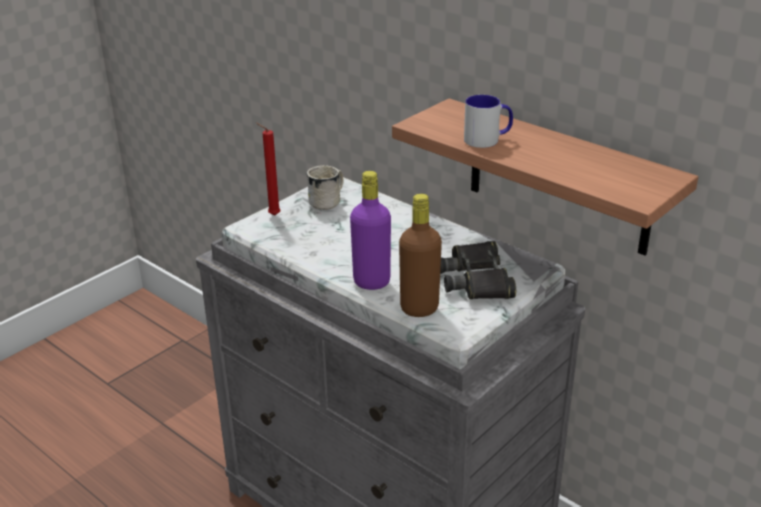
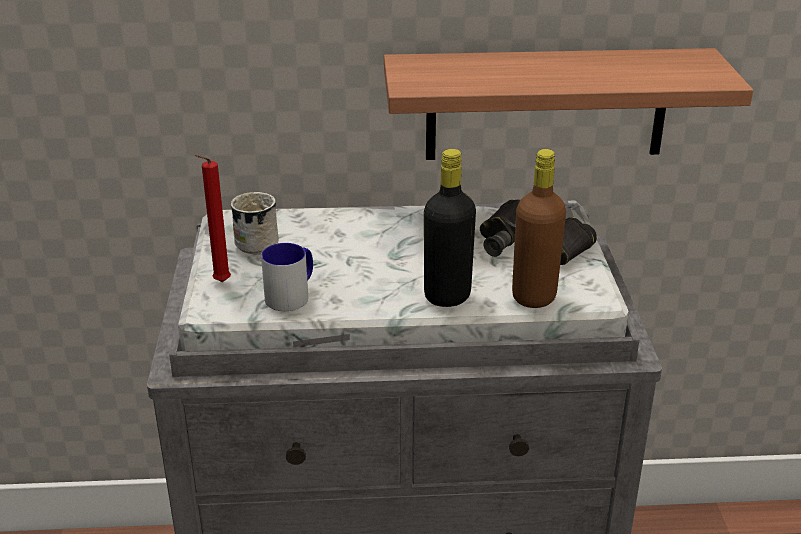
camera: 45 degrees left, 0 degrees up
(371, 282) = (447, 296): purple bottle -> black bottle
(487, 139) = (507, 77): mug -> mug (292, 295)

